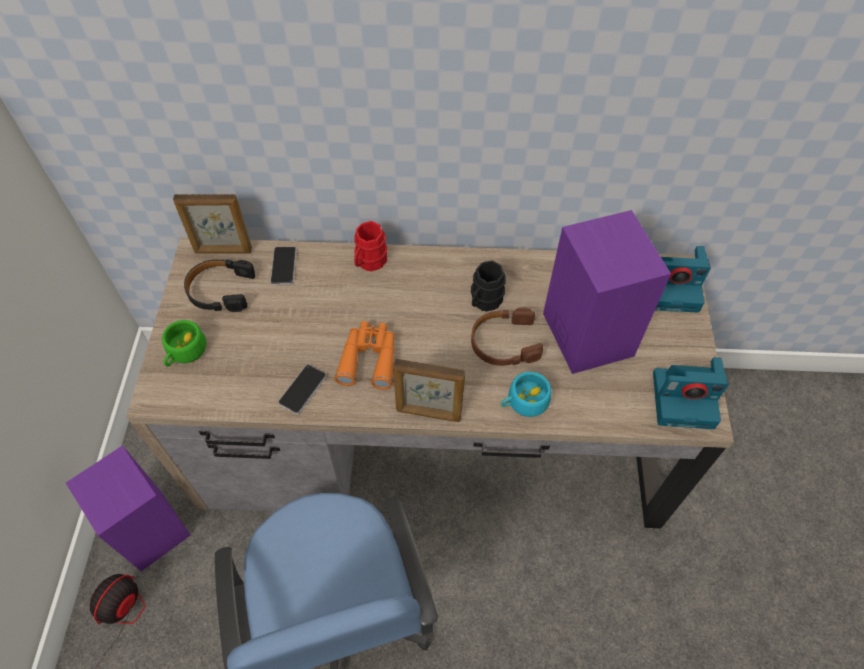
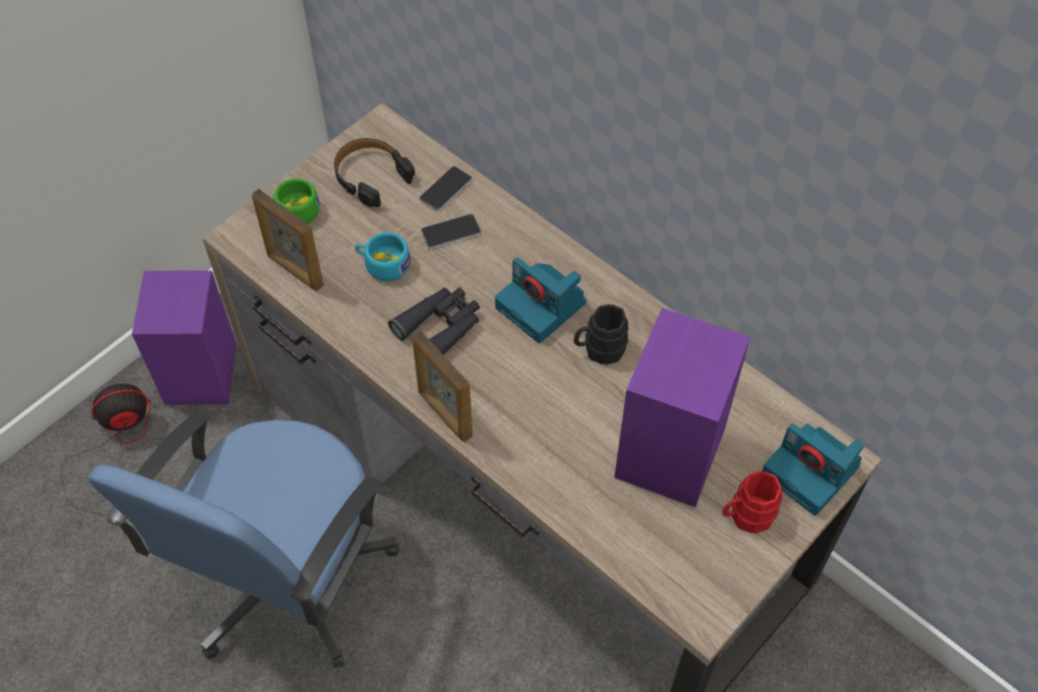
camera: 40 degrees right, 0 degrees up
(223, 251) = (406, 140): picture frame -> picture frame (295, 270)
(303, 389) = (358, 315): phone -> phone (451, 232)
(369, 262) = (527, 237): red mug -> red mug (746, 515)
(369, 358) = (440, 328): orange binoculars -> black binoculars
(504, 343) = (578, 402): brown headphones -> none
(523, 402) = (540, 468): turquoise cup -> turquoise cup (383, 264)
(684, 399) = (703, 584): camera -> camera (542, 306)

